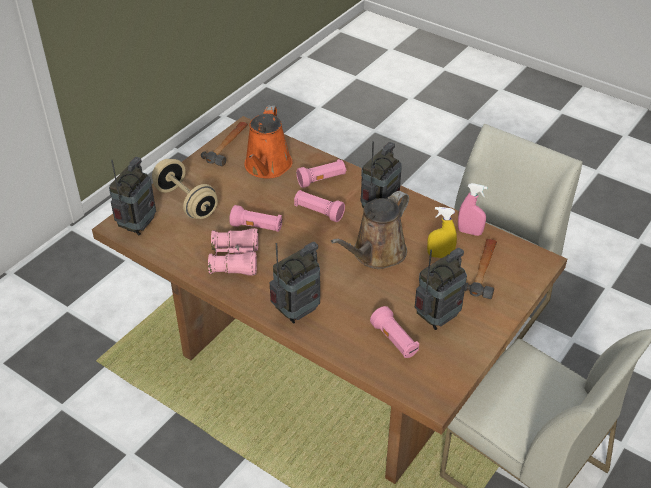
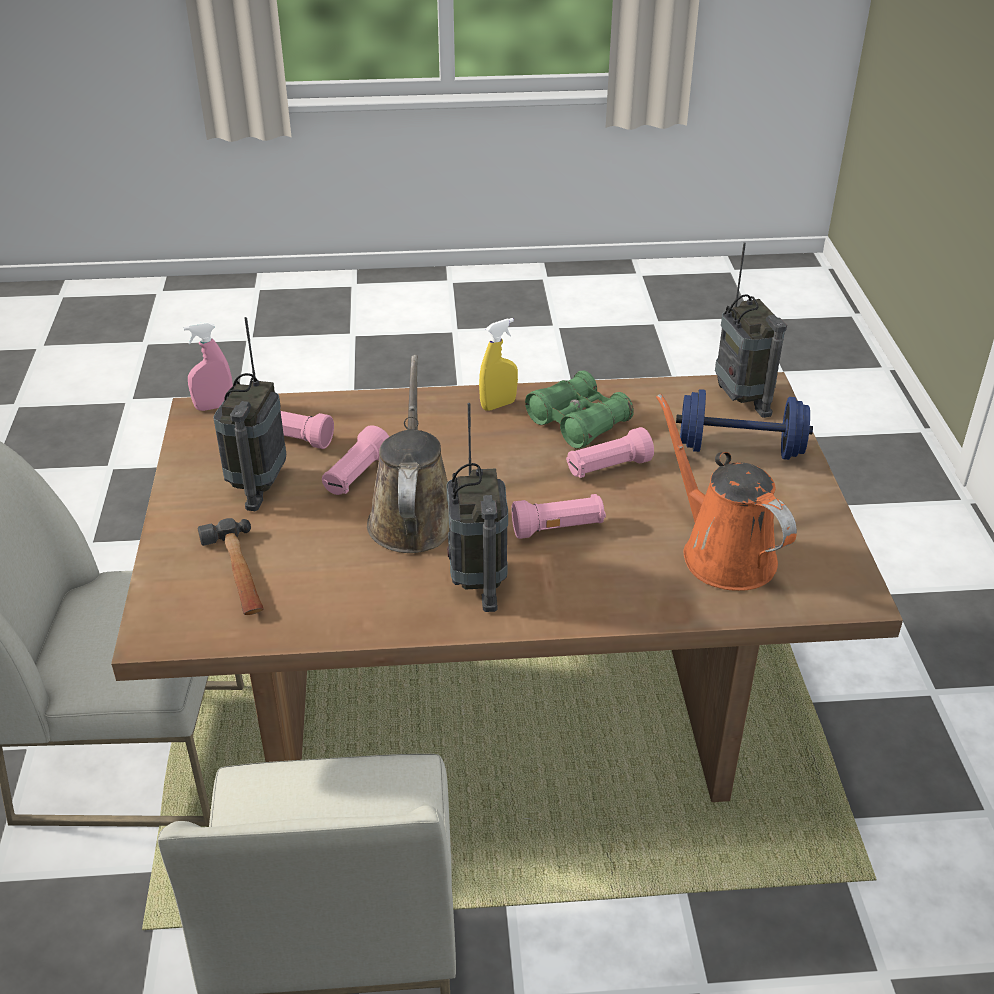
camera: 140 degrees right, 5 degrees down
(186, 202) = (740, 449): beige dumbbell -> blue dumbbell
(228, 145) = (829, 553): hammer -> none
(235, 260) = (578, 422): pink binoculars -> green binoculars
(298, 312) = (435, 411): radio -> none
(322, 180) = (617, 578): pink flashlight -> pink flashlight (356, 476)
(440, 256) = (320, 560): yellow spray bottle -> yellow spray bottle (498, 405)
(469, 232) = (303, 621): pink spray bottle -> pink spray bottle (214, 406)

